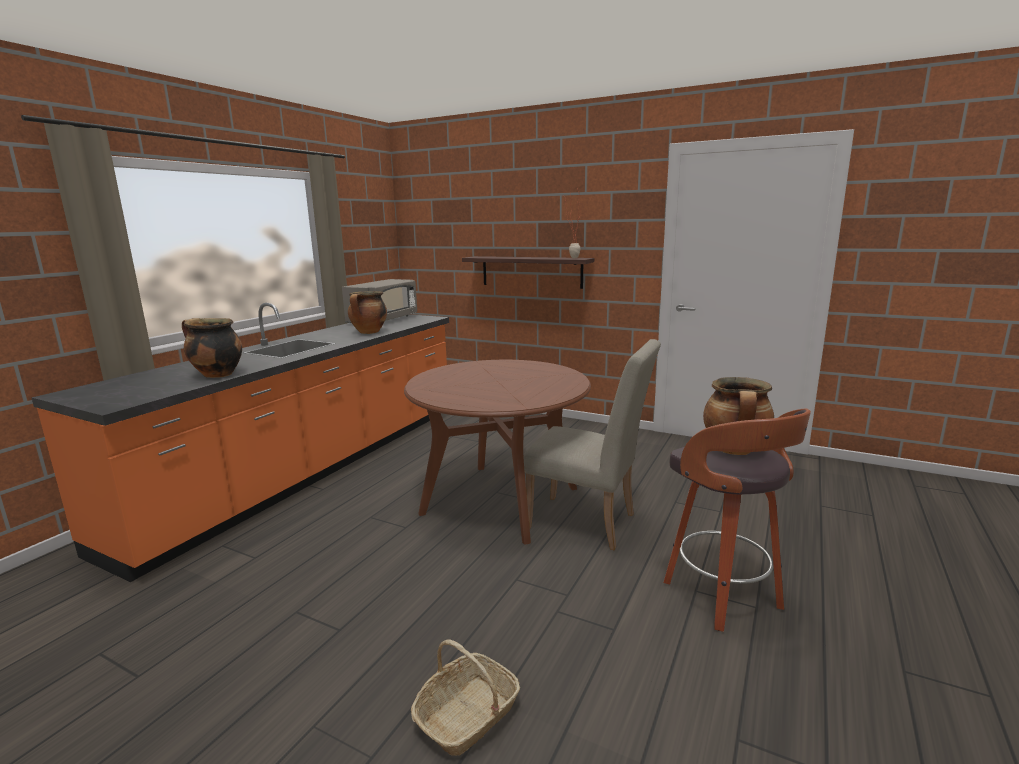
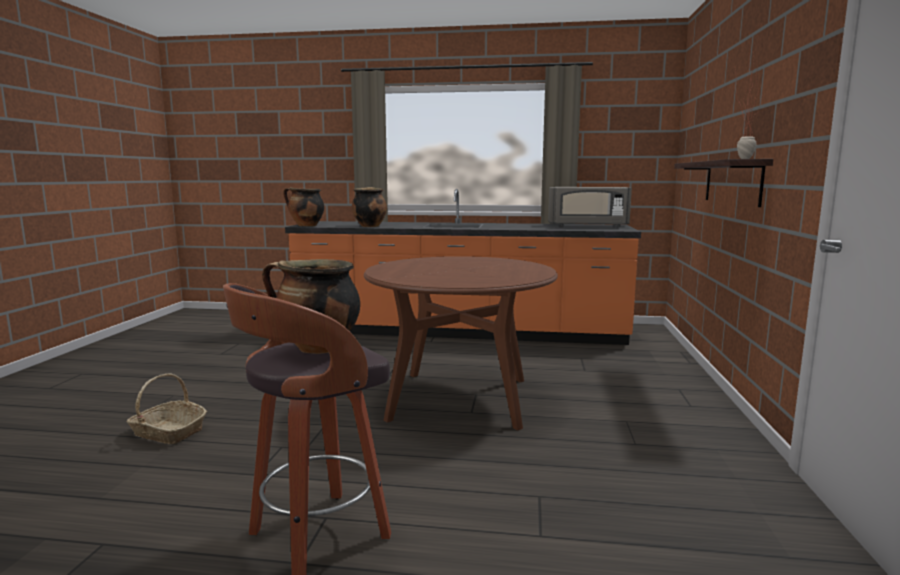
camera: 70 degrees right, 5 degrees down
(369, 332) = (528, 228): cooking pot -> cooking pot (306, 226)
(589, 523) = (441, 445): beige chair -> none

